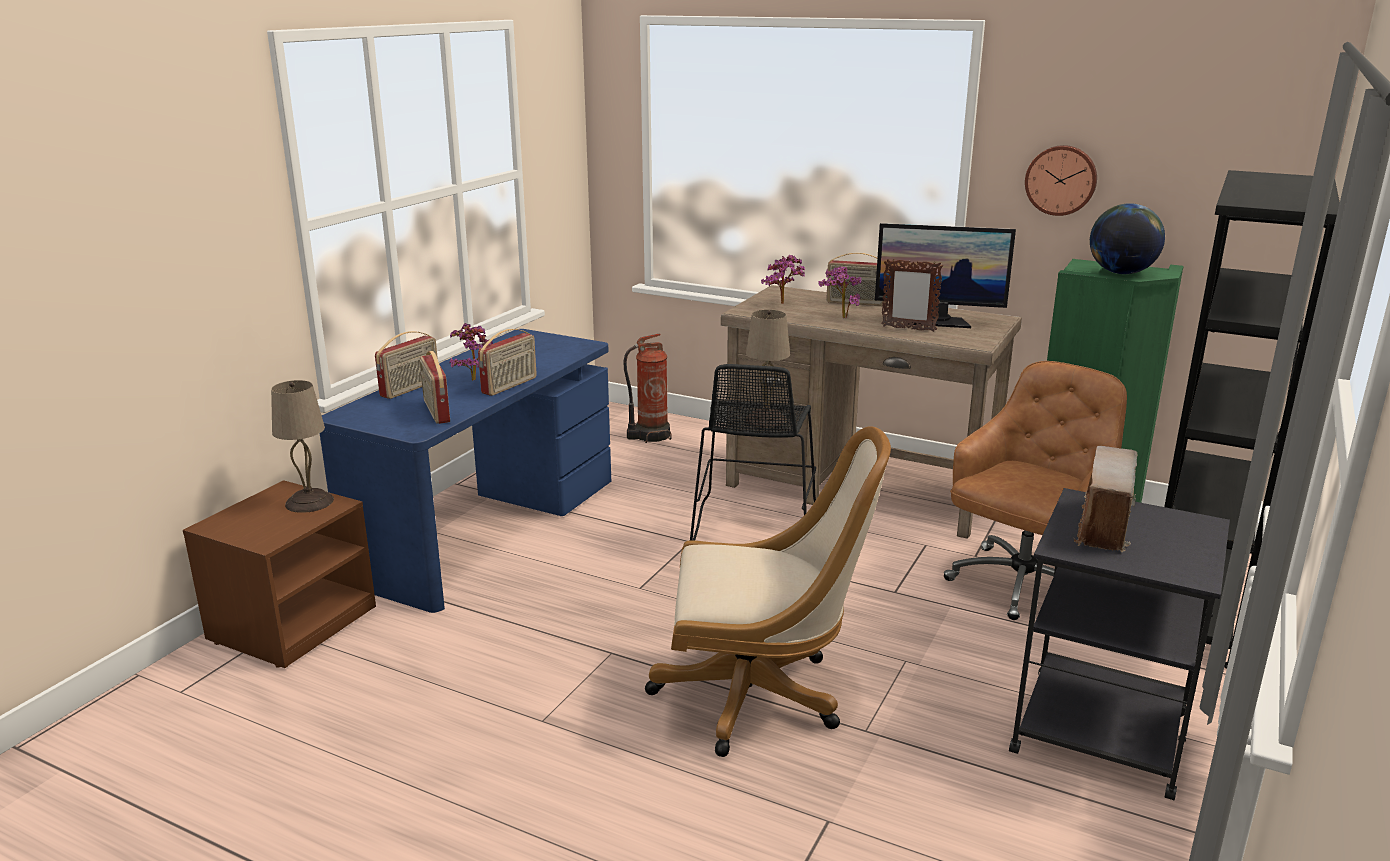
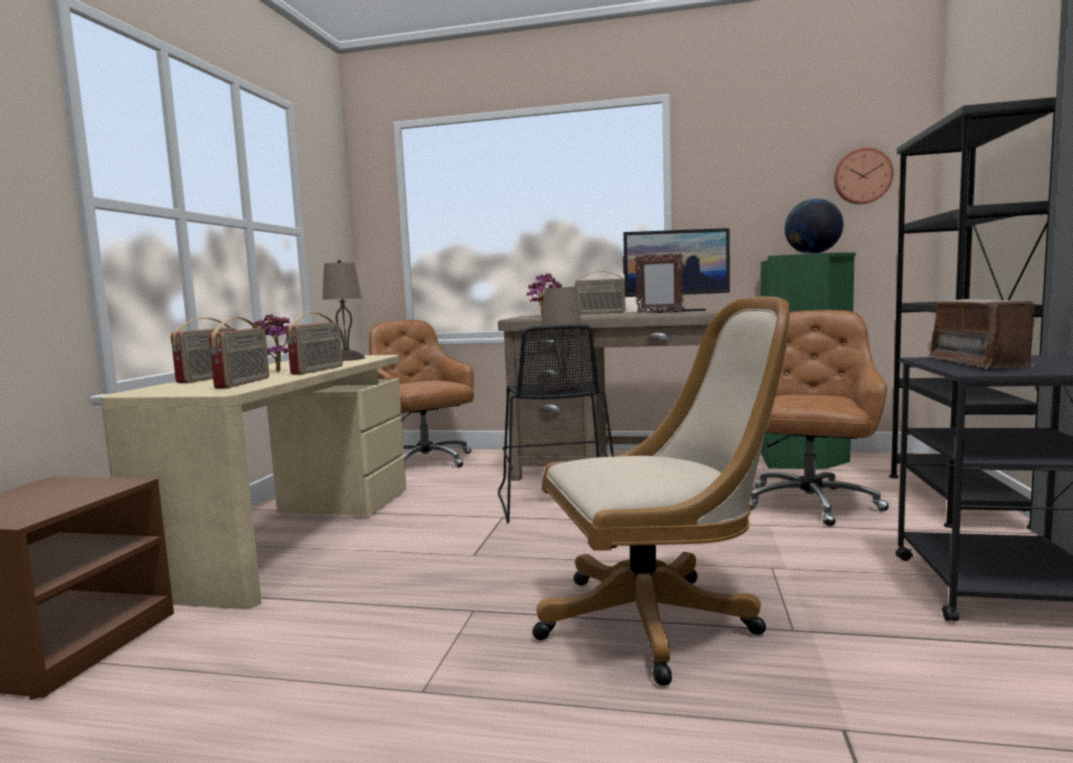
camera: 15 degrees left, 15 degrees down
(309, 501) = (87, 485): beige table lamp -> beige table lamp (346, 359)
(436, 411) = (244, 383): radio -> radio turned 135 degrees counterclockwise
(487, 528) = (293, 534): blue desk -> beige desk
(650, 436) = (426, 461): fire extinguisher -> brown office chair
(840, 317) = (598, 315): potted plant -> none
(1061, 180) = (742, 204): wall clock -> wall clock (862, 176)

